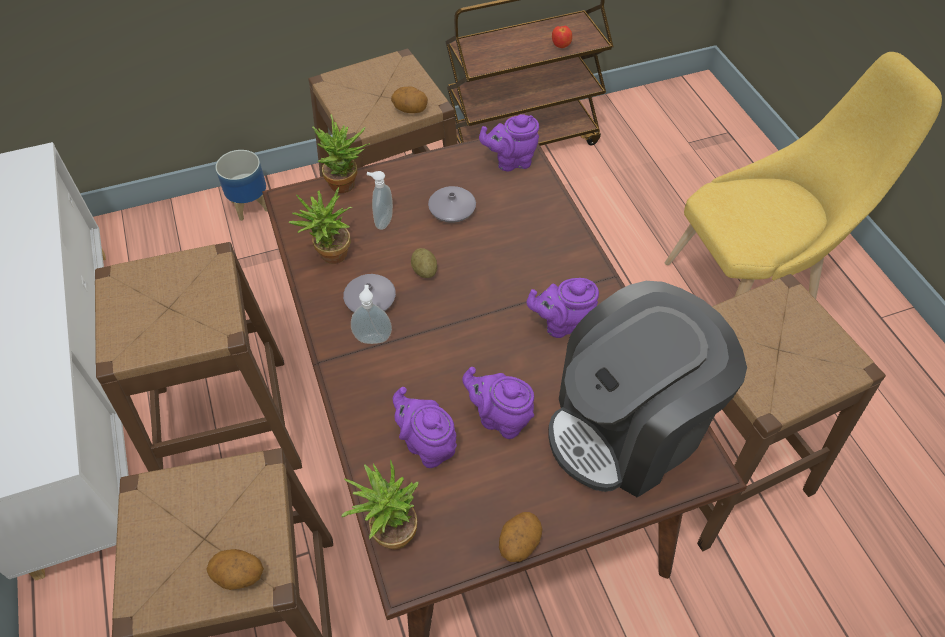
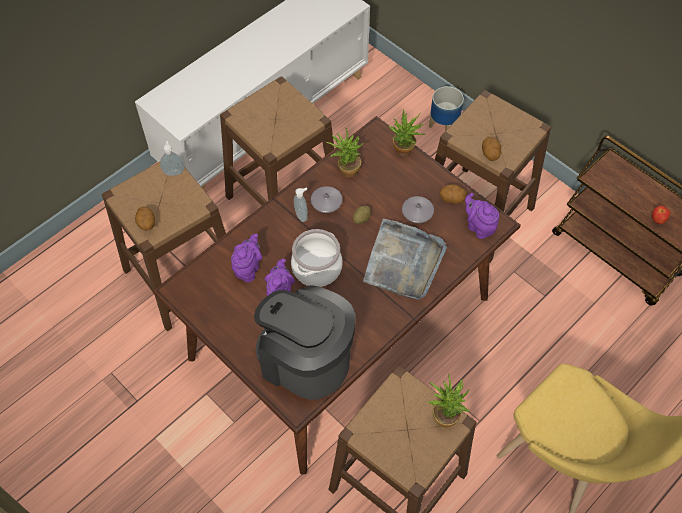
camera: 65 degrees right, 5 degrees up
(382, 221) = (387, 182): soap dispenser -> soap dispenser (174, 172)
(389, 530) = (194, 272): potted plant -> potted plant (444, 414)
(477, 353) = (317, 268): none -> cooking pot
(518, 543) = (211, 331): potato -> potato (452, 199)
(522, 253) = (403, 262): none -> grey tray
(562, 324) = (360, 303): purple teapot -> none

